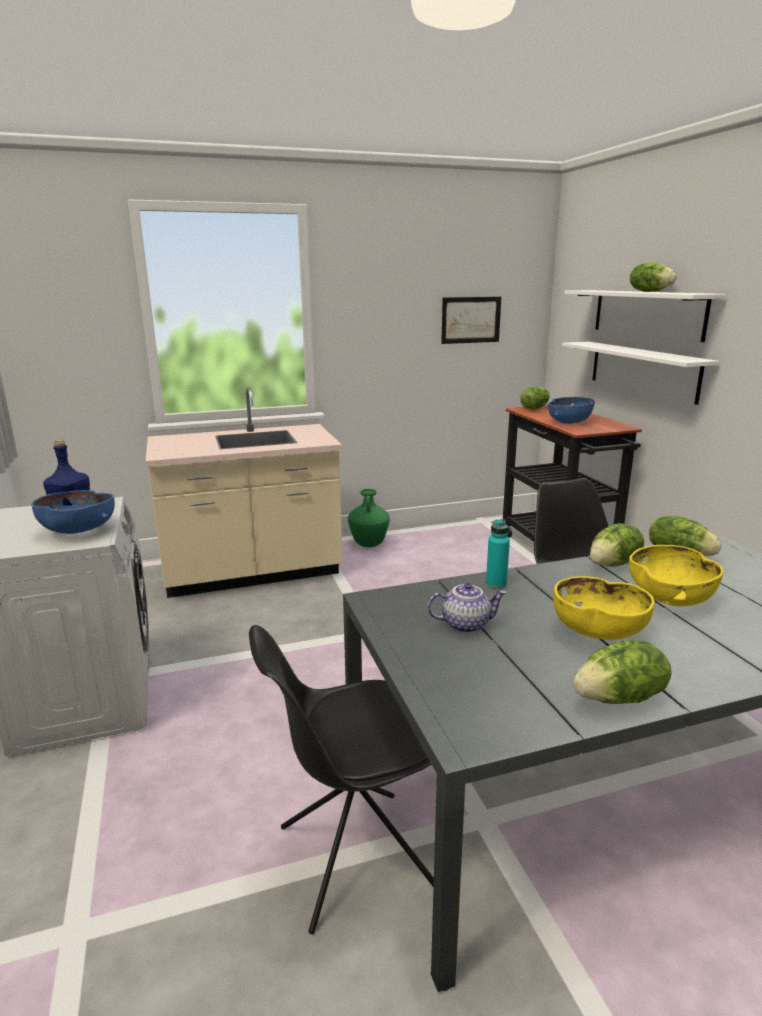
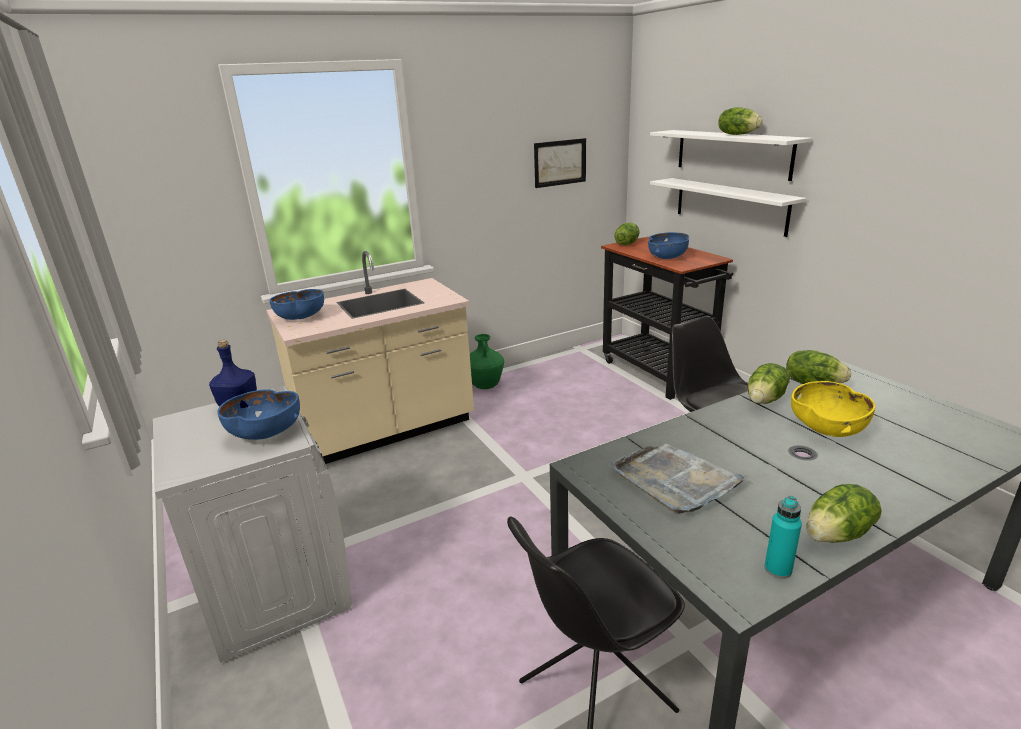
camera: 10 degrees left, 5 degrees up
(173, 444) = (301, 318): none -> blue bowl
(466, 624) = (675, 480): teapot -> grey tray
(496, 584) = (679, 434): turquoise bottle -> turquoise bottle (778, 569)
(598, 632) = (788, 471): yellow bowl -> none

